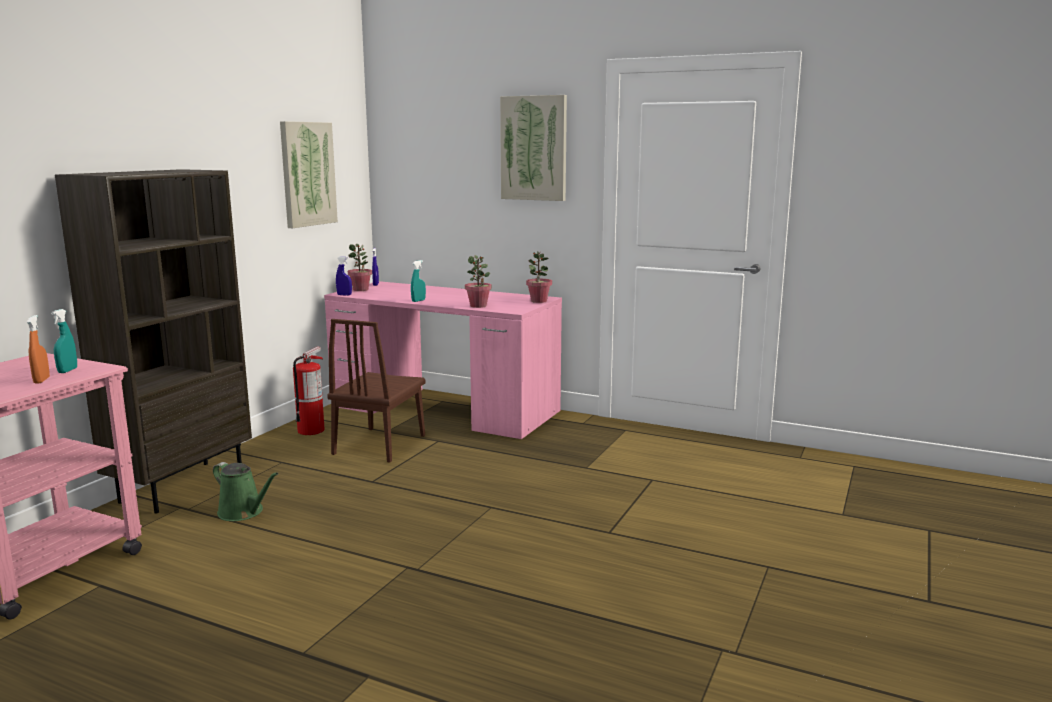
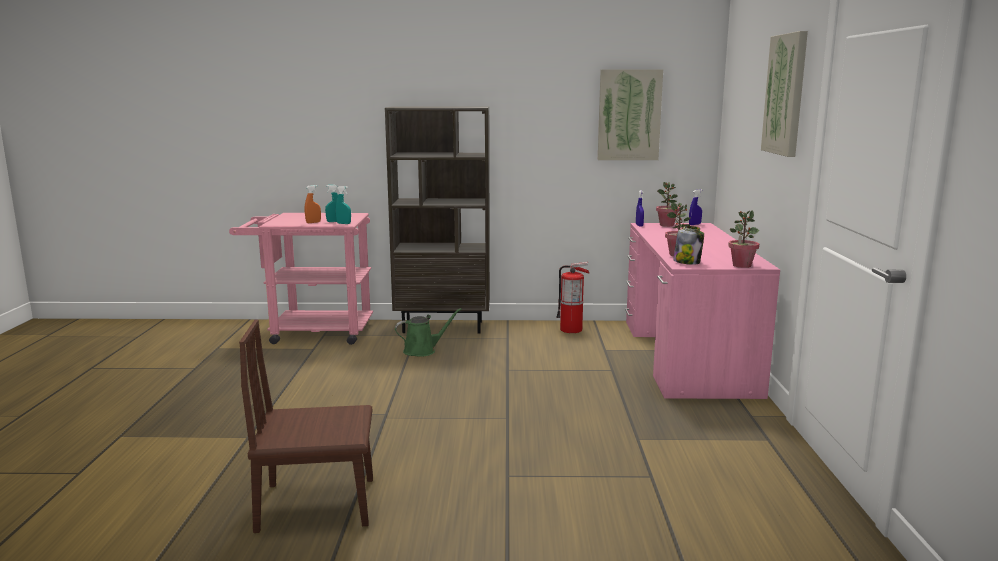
camera: 65 degrees right, 0 degrees up
(243, 512) = (423, 351): green watering can -> green watering can turned 120 degrees counterclockwise
(379, 444) = (576, 354): brown chair -> brown chair (317, 504)
(418, 301) = (660, 241): turquoise spray bottle -> turquoise spray bottle (343, 223)
(507, 308) = (687, 262): none -> jar

